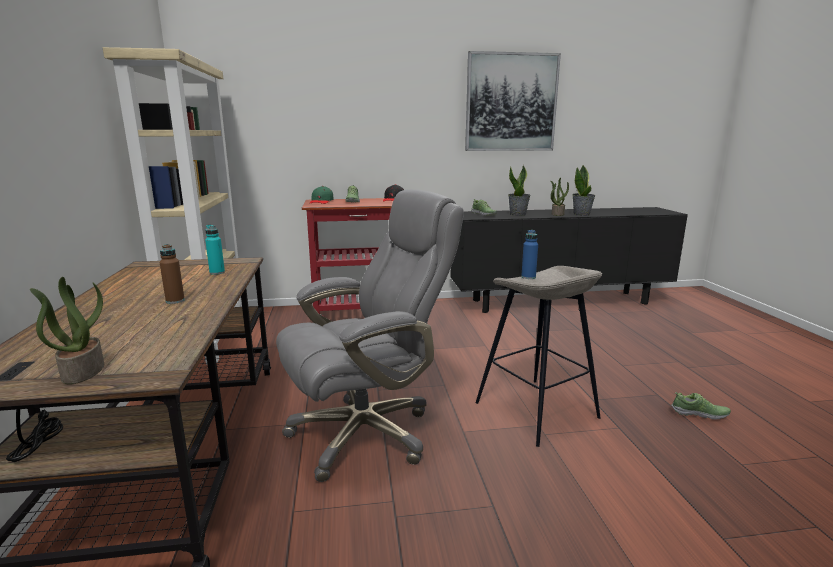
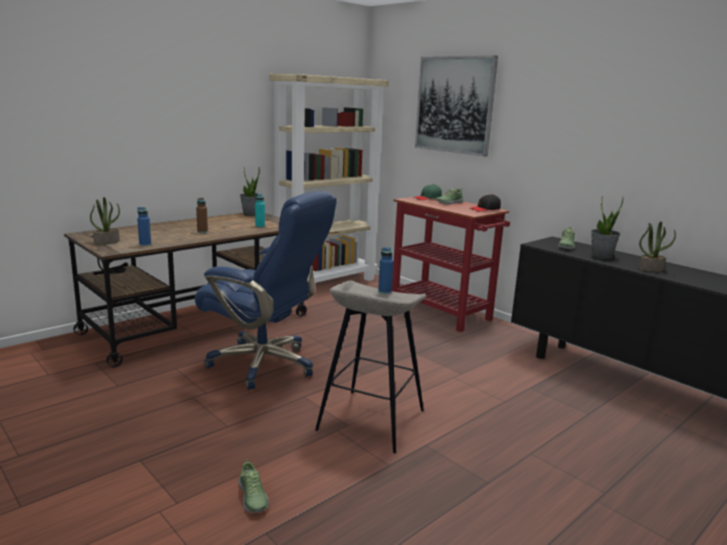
camera: 55 degrees right, 0 degrees up
(170, 344) = (145, 245): none -> blue bottle
(368, 435) = (265, 366): grey office chair -> blue office chair
(511, 103) = (643, 117): picture -> picture (454, 105)
(581, 214) = (681, 278): potted plant -> potted plant (251, 214)
(699, 414) = (477, 514): shoe -> shoe (252, 497)

